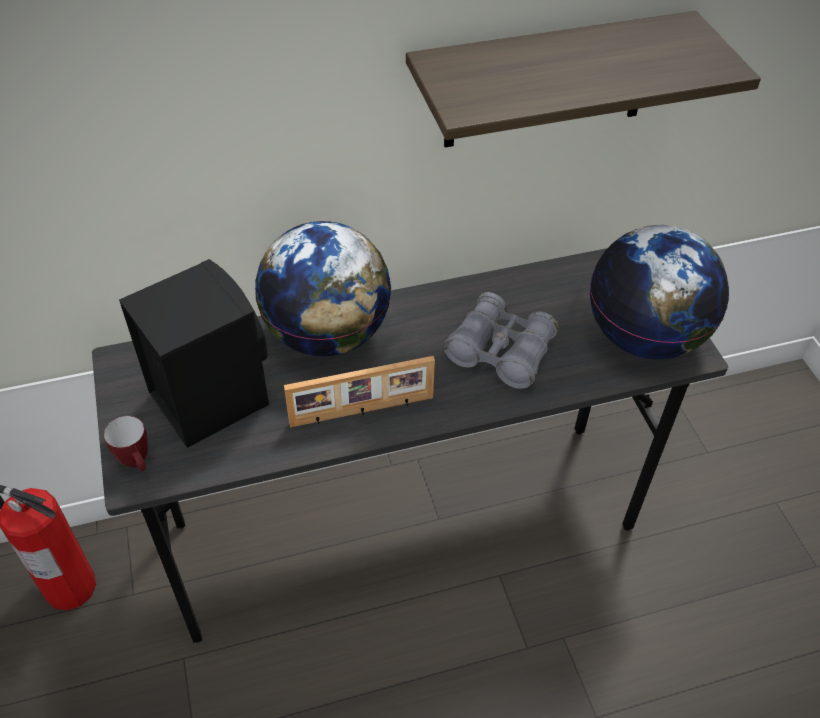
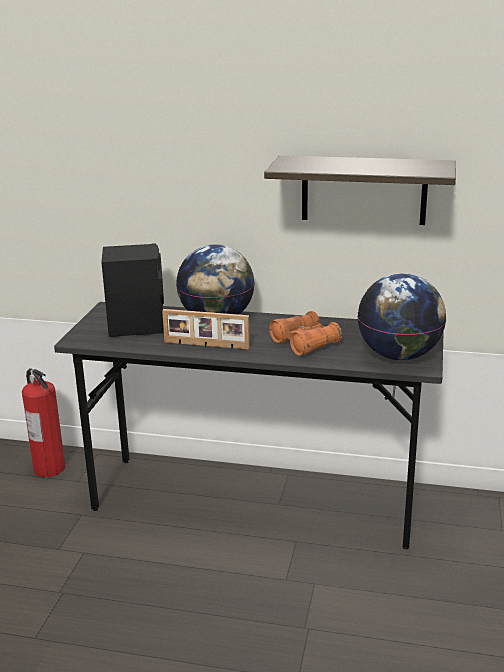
camera: 30 degrees right, 25 degrees down
(137, 463) = (82, 336): mug -> none
(500, 352) = (305, 343): grey binoculars -> orange binoculars

